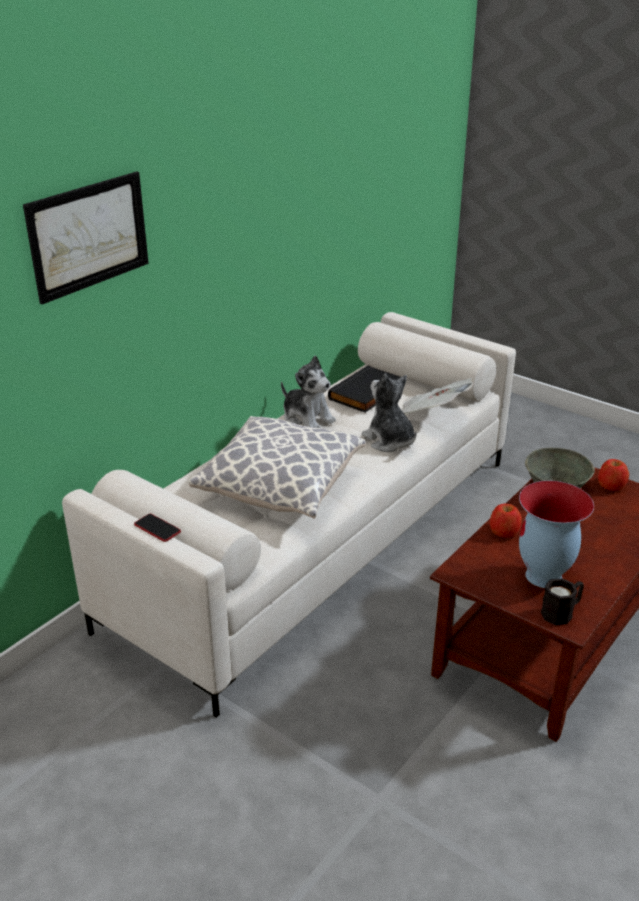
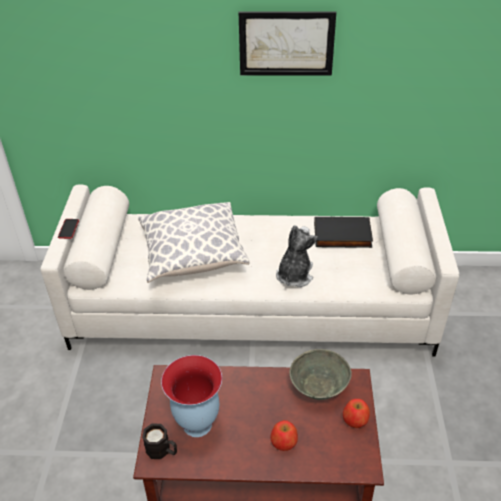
camera: 55 degrees right, 10 degrees up
(89, 235) = (102, 38): picture -> picture (286, 43)
(307, 418) = (282, 226): plush toy -> none
(432, 414) = (352, 278): newspaper -> none
(504, 531) = (234, 380): apple -> apple (284, 441)

